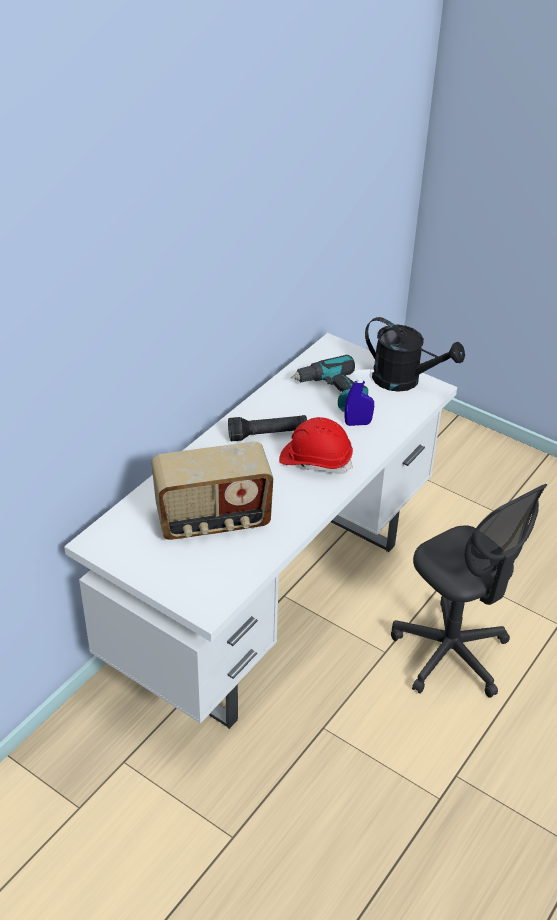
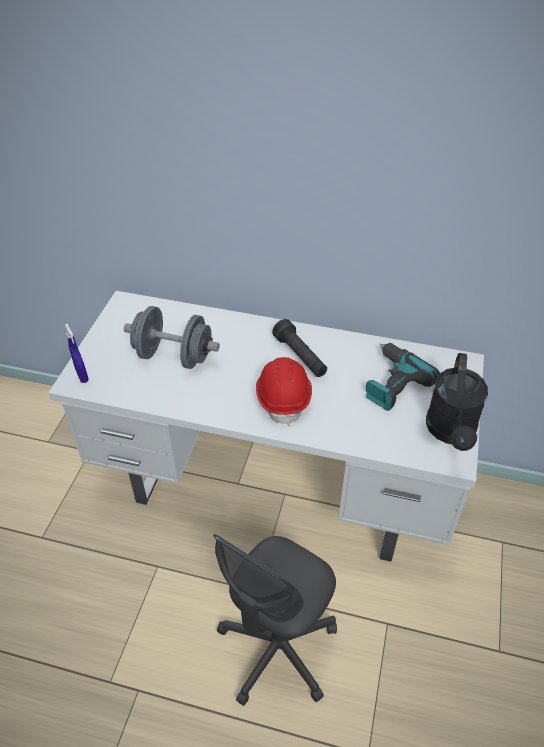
camera: 70 degrees right, 5 degrees up
(213, 521) = (174, 356): radio -> grey dumbbell
(357, 423) = (356, 413): blue spray bottle -> blue spray bottle (82, 375)

